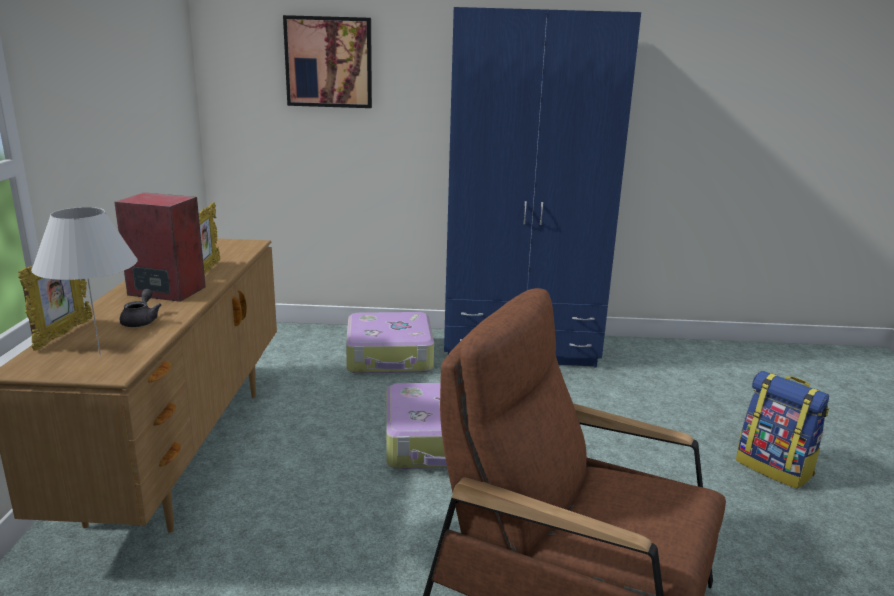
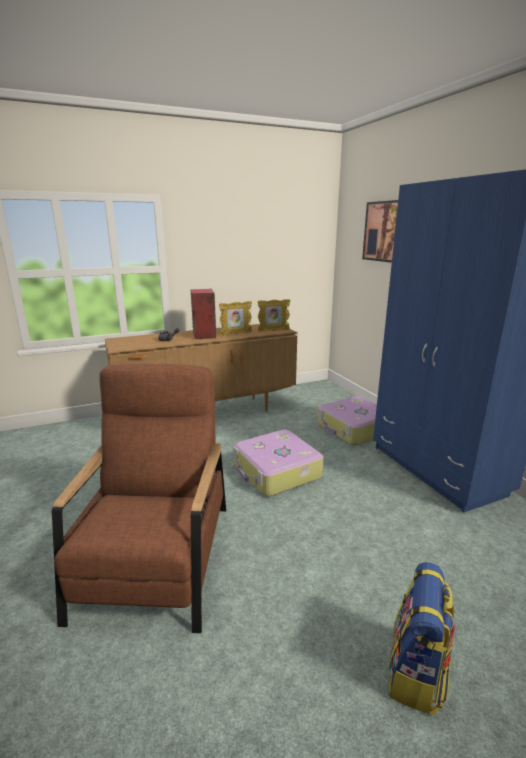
camera: 65 degrees right, 0 degrees up
(63, 335) = (146, 336): picture frame -> picture frame (273, 330)
(100, 355) = (131, 343): white table lamp -> none

